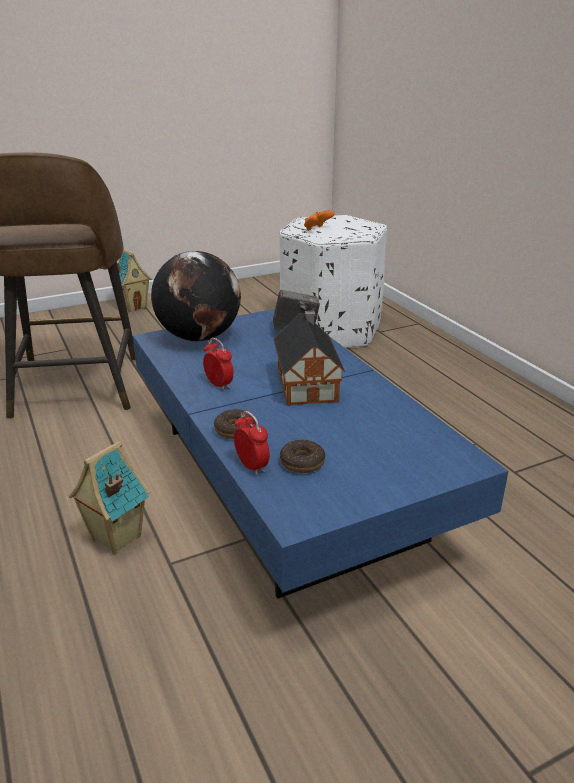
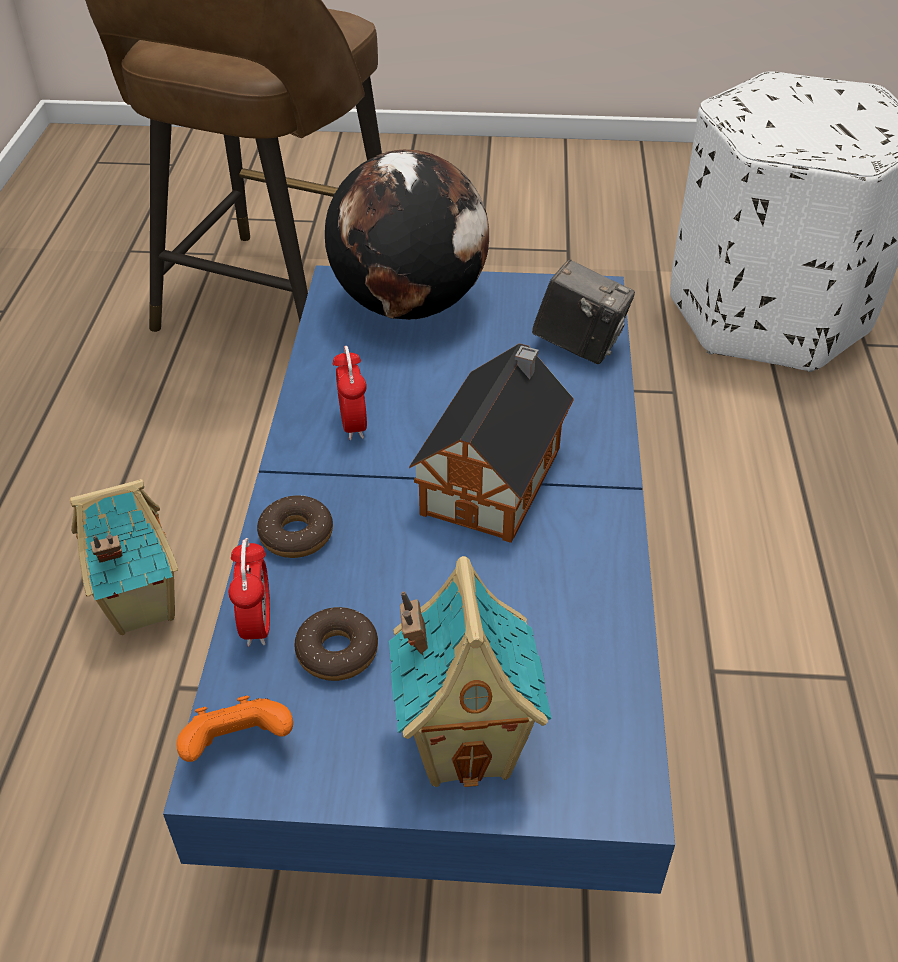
camera: 30 degrees right, 15 degrees up
(134, 307) = (469, 160): toy house -> toy house (467, 745)
(317, 229) = (772, 117): orange game controller -> orange game controller (239, 745)

